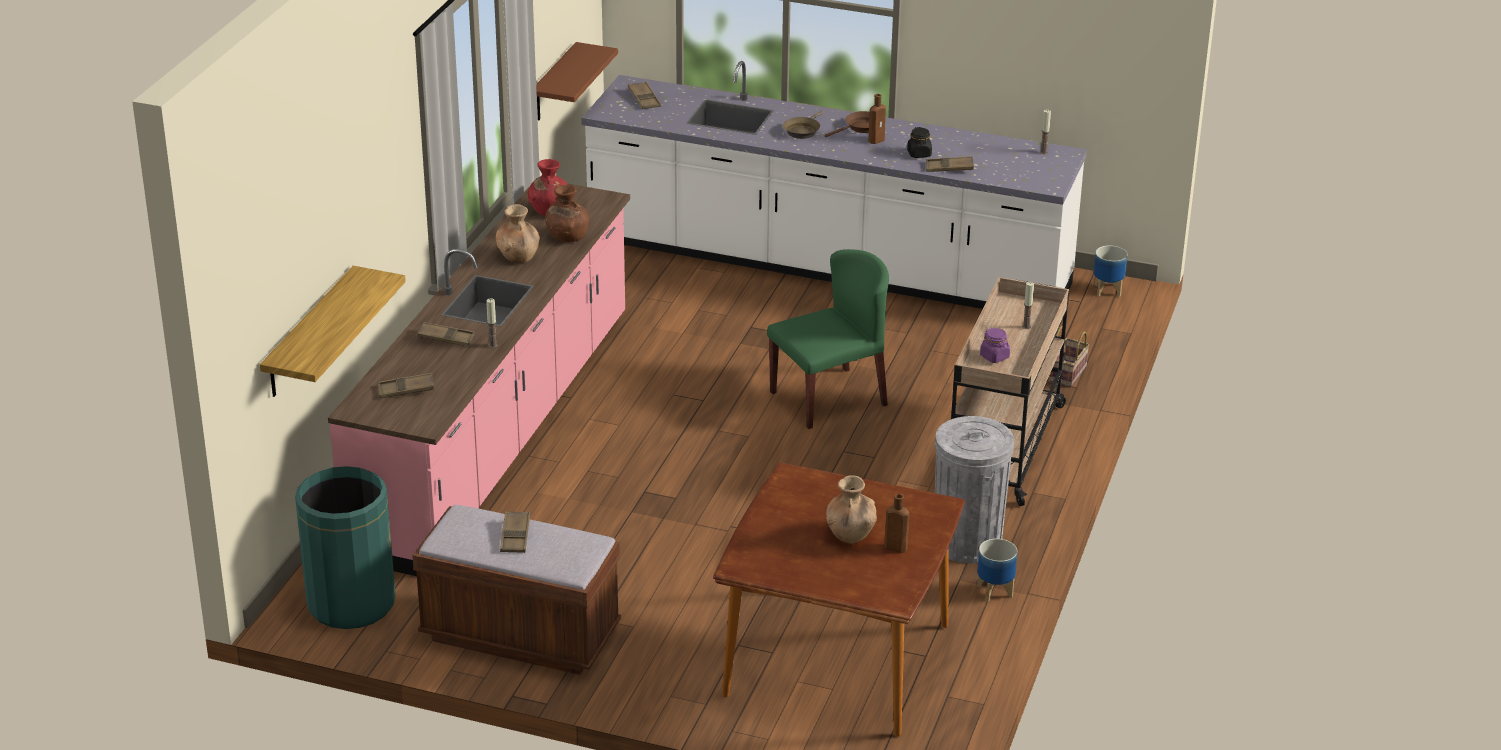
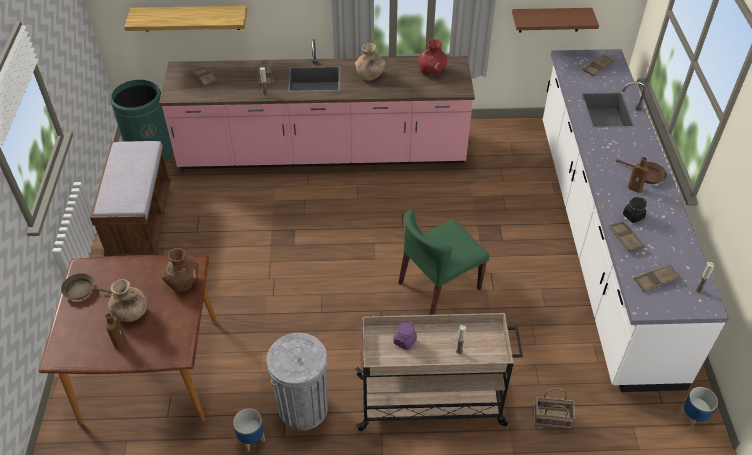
camera: 70 degrees right, 15 degrees up
(515, 536) = (132, 172): brown tray -> brown tray (656, 280)
(567, 236) = (405, 86): brown vase -> brown vase (183, 282)
(802, 130) = (617, 148): brown frying pan -> brown frying pan (82, 290)
(829, 398) = (439, 286): green chair -> green chair turned 105 degrees clockwise

